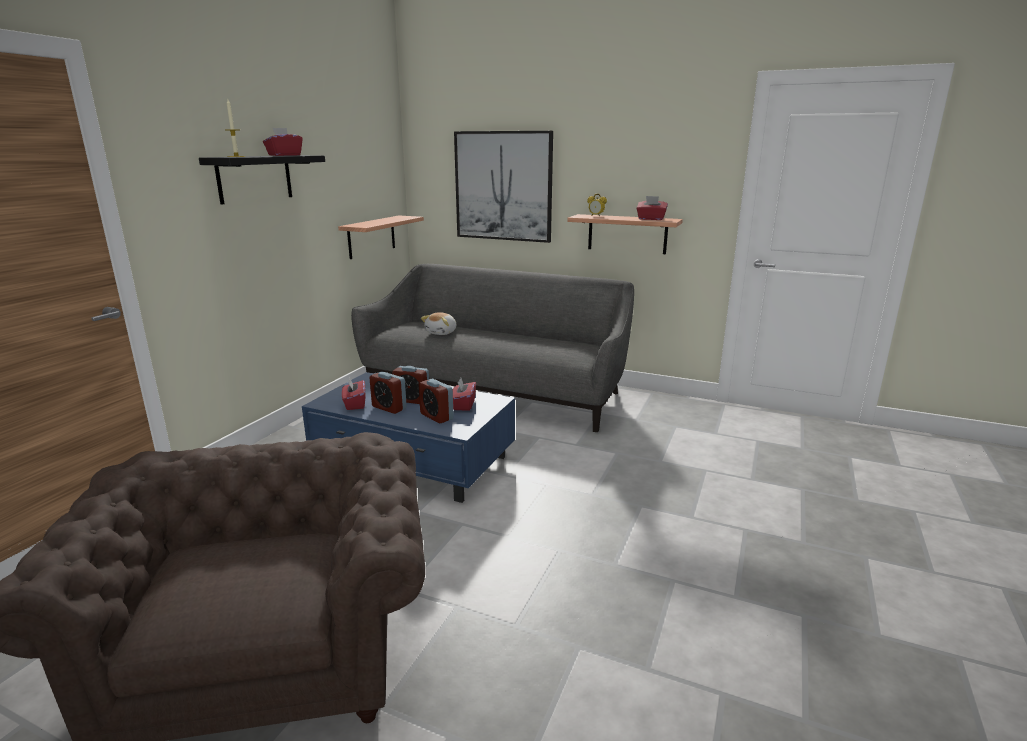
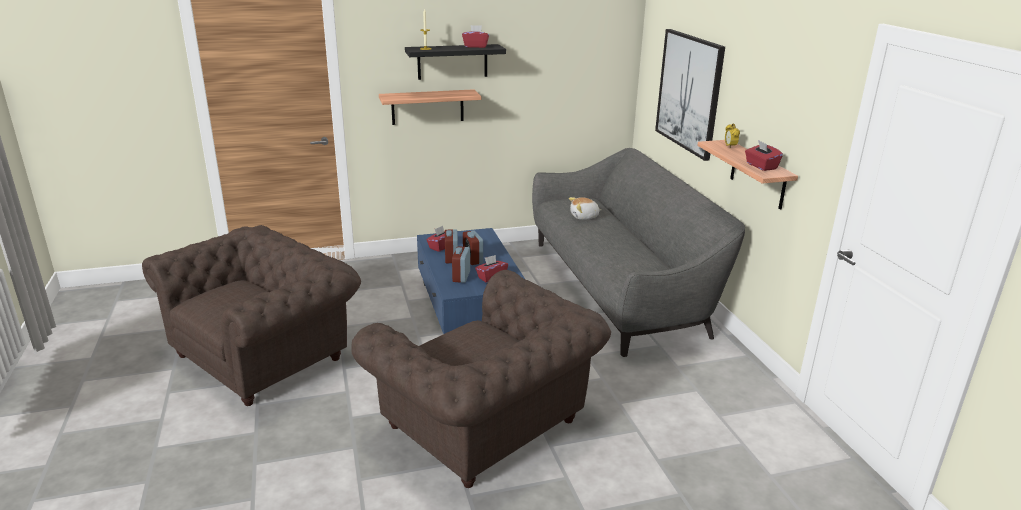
camera: 50 degrees right, 5 degrees up
(371, 237) = (578, 115): shelf -> shelf (427, 107)
(631, 538) = (487, 427): none -> brown armchair

